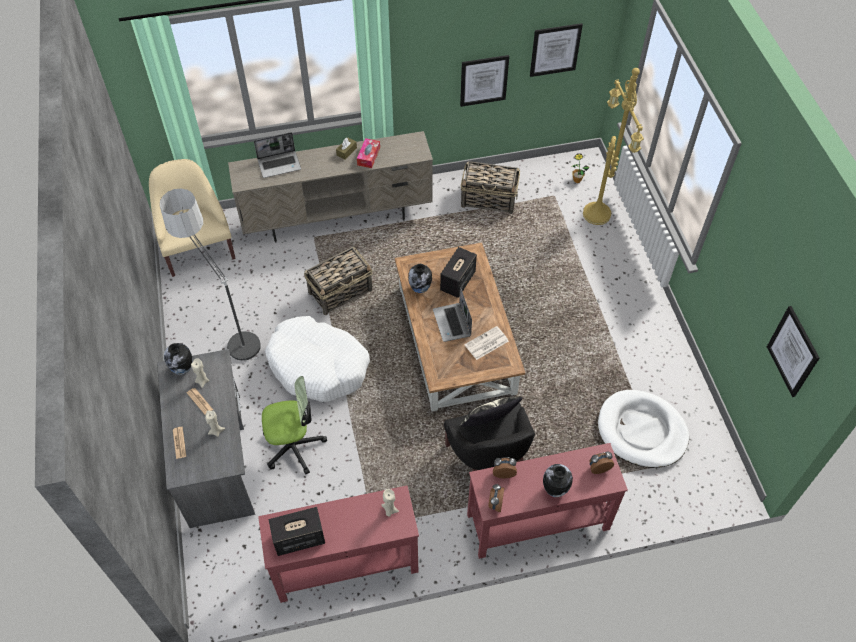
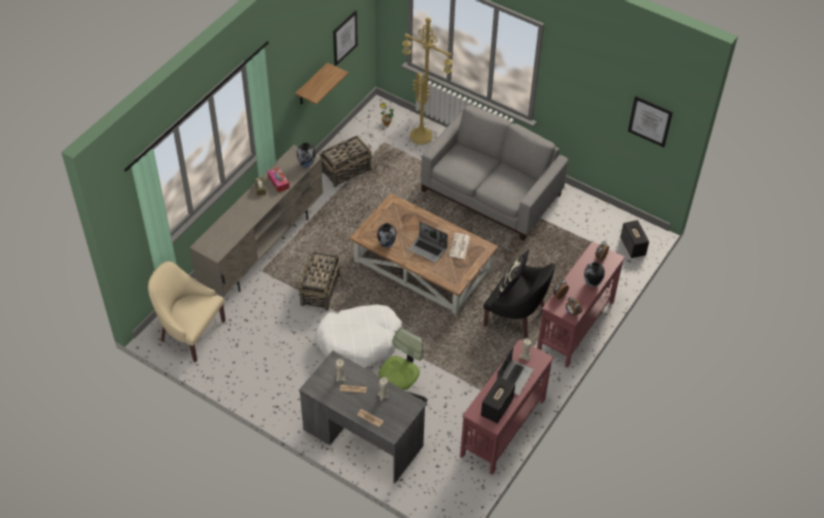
camera: 45 degrees left, 5 degrees down
(182, 369) = (320, 381): vase -> vase (307, 164)
(228, 331) = (277, 365): floor lamp -> none
(279, 164) = (226, 225): laptop -> laptop (514, 377)
(457, 281) = (403, 224): speaker -> speaker (633, 246)
(483, 80) = (311, 85): picture -> shelf
(604, 317) = (491, 193): none -> grey sofa
(641, 431) = (576, 239): white dog bed -> none

